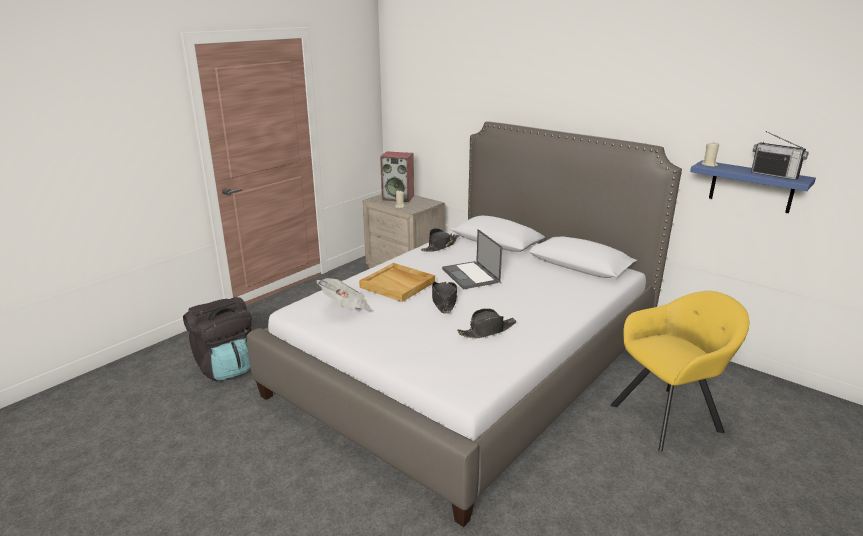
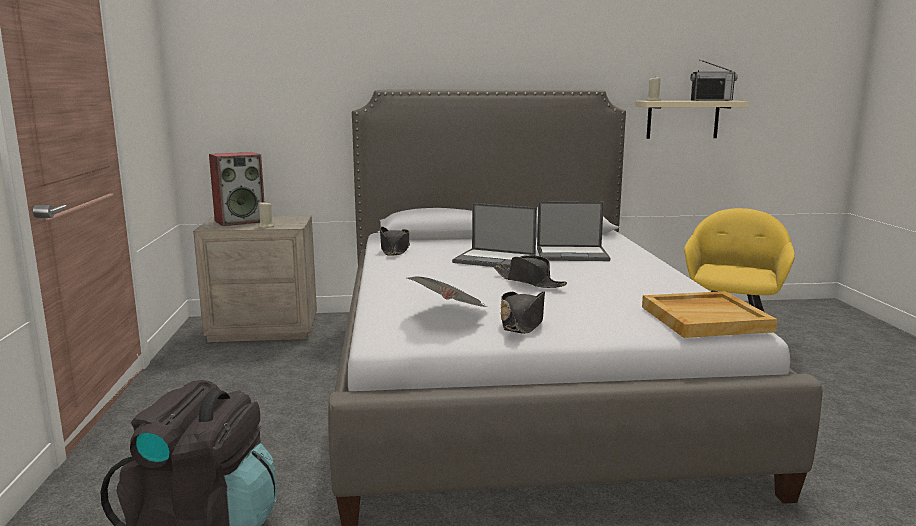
camera: 45 degrees left, 10 degrees down
(398, 284) = (448, 282): beige tray -> beige tray (705, 318)
(487, 330) = (626, 287): black hat -> black hat (522, 323)
(533, 289) = (573, 254): none -> laptop
(751, 187) = (682, 119): blue shelf -> beige shelf

